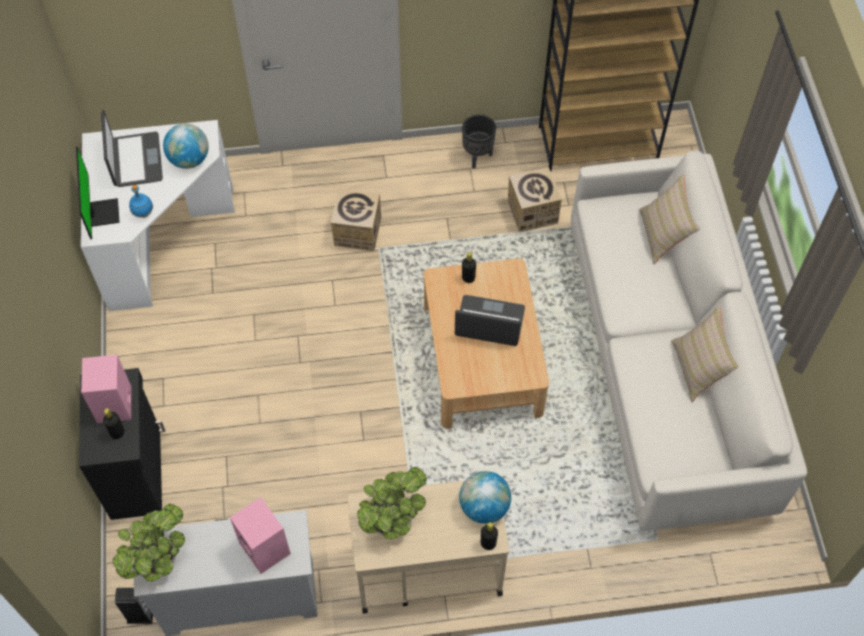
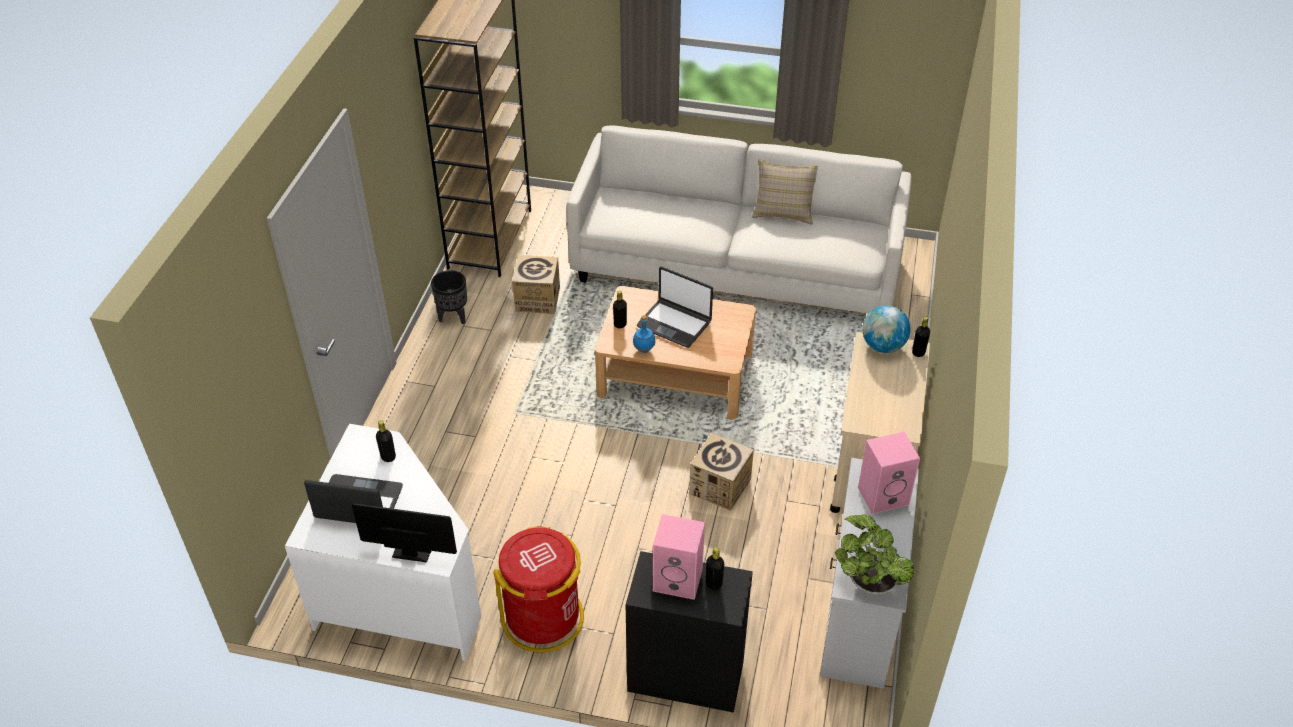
camera: 70 degrees left, 15 degrees down
(140, 615) = (854, 707): speaker -> none
(143, 214) = (437, 511): blue bottle -> blue bottle (644, 349)
(164, 350) = (544, 618): none -> red trash can
(189, 159) = (388, 457): globe -> black bottle
(357, 231) = (486, 423): cardboard box -> cardboard box (720, 486)
(392, 518) = (875, 406): potted plant -> none
(489, 323) = (674, 324): laptop -> laptop turned 90 degrees counterclockwise
(663, 235) = (648, 193): beige pillow -> none

